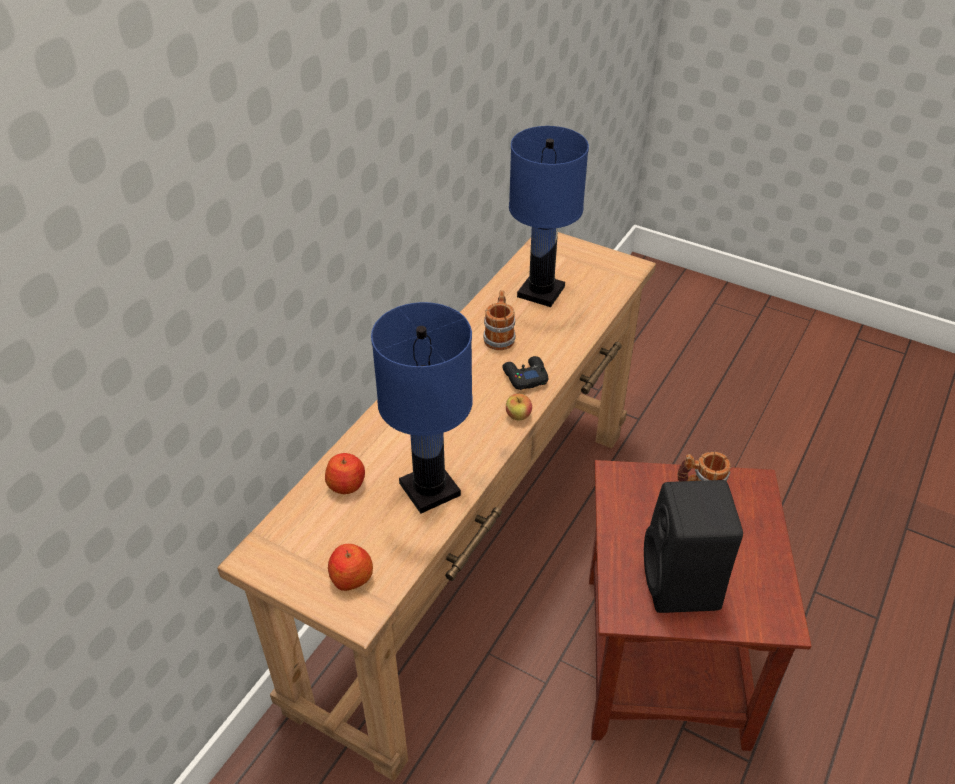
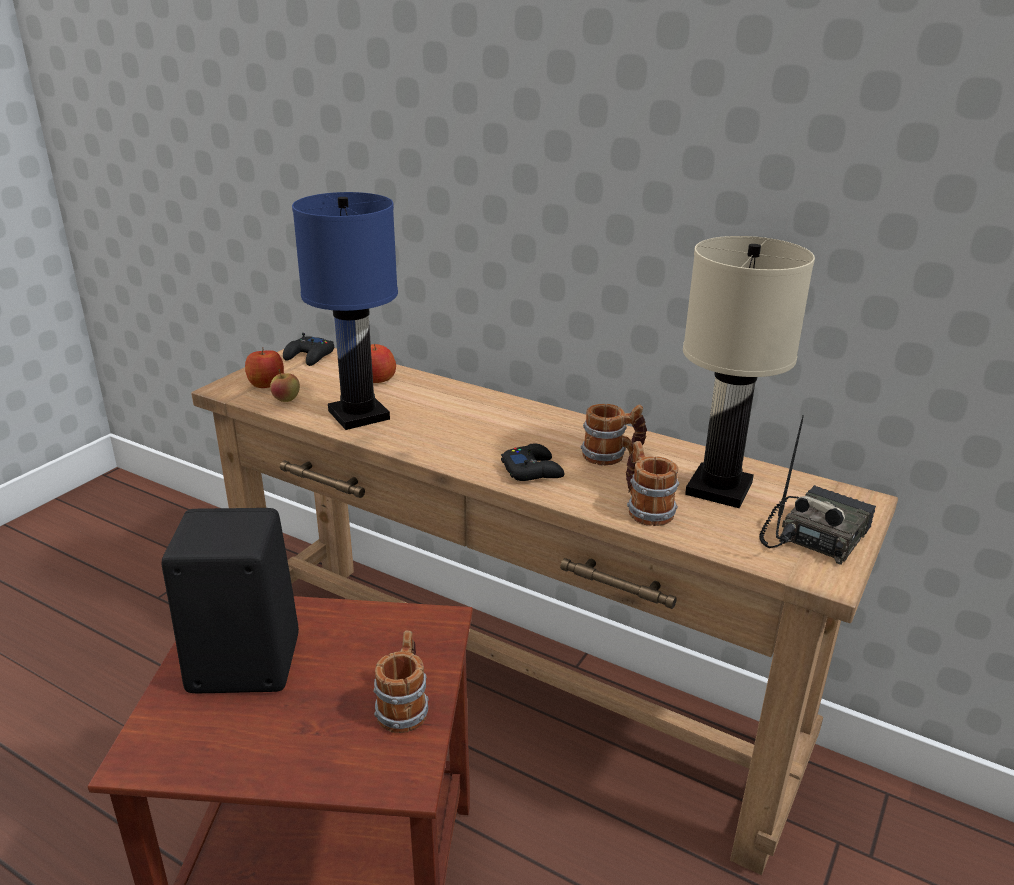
camera: 90 degrees right, 15 degrees down
(277, 551) = (309, 356): none -> black game controller
(518, 416) = (461, 464): apple -> apple (286, 399)
(541, 292) = (719, 489): blue table lamp -> beige table lamp
(570, 325) = (645, 508): none -> mug
(590, 263) = (814, 535): none -> radio

